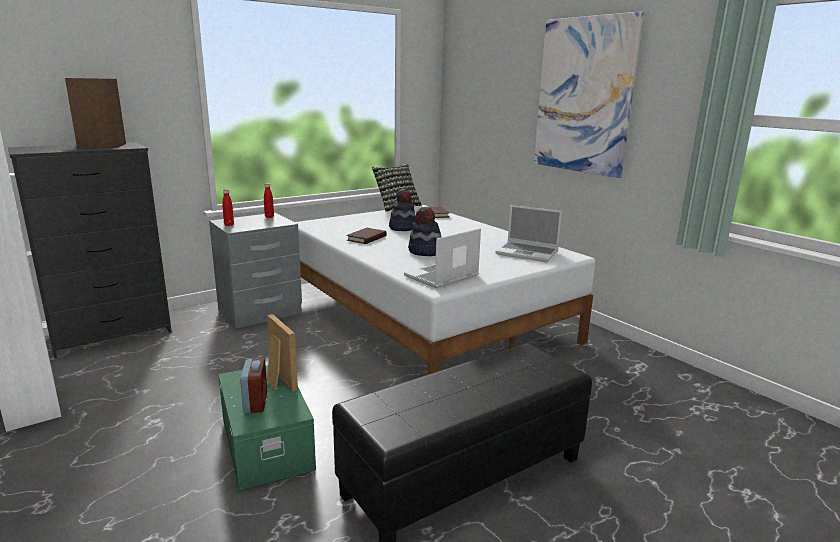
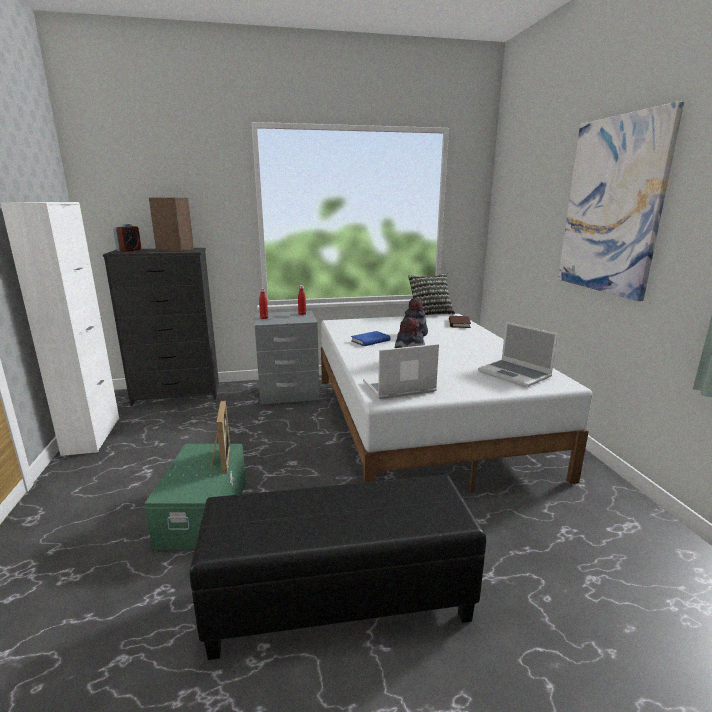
camera: 25 degrees right, 0 degrees up
(255, 402) = (186, 476): alarm clock -> alarm clock (129, 250)
(366, 238) = (370, 341): brown book -> blue book

